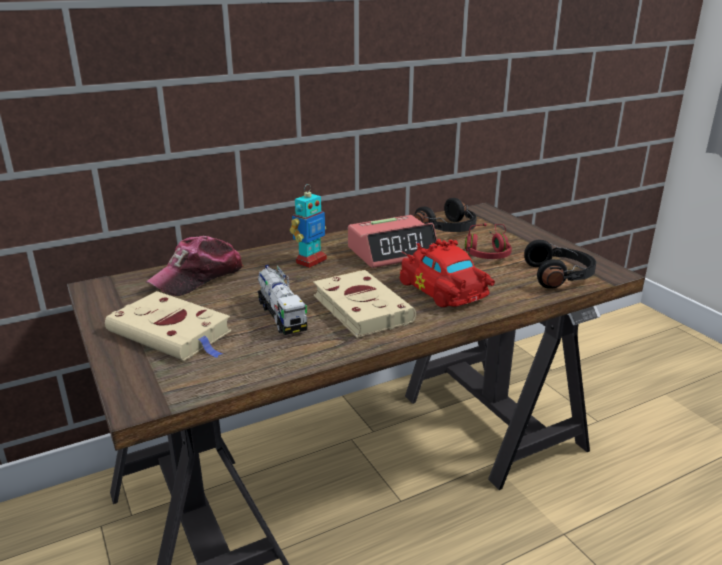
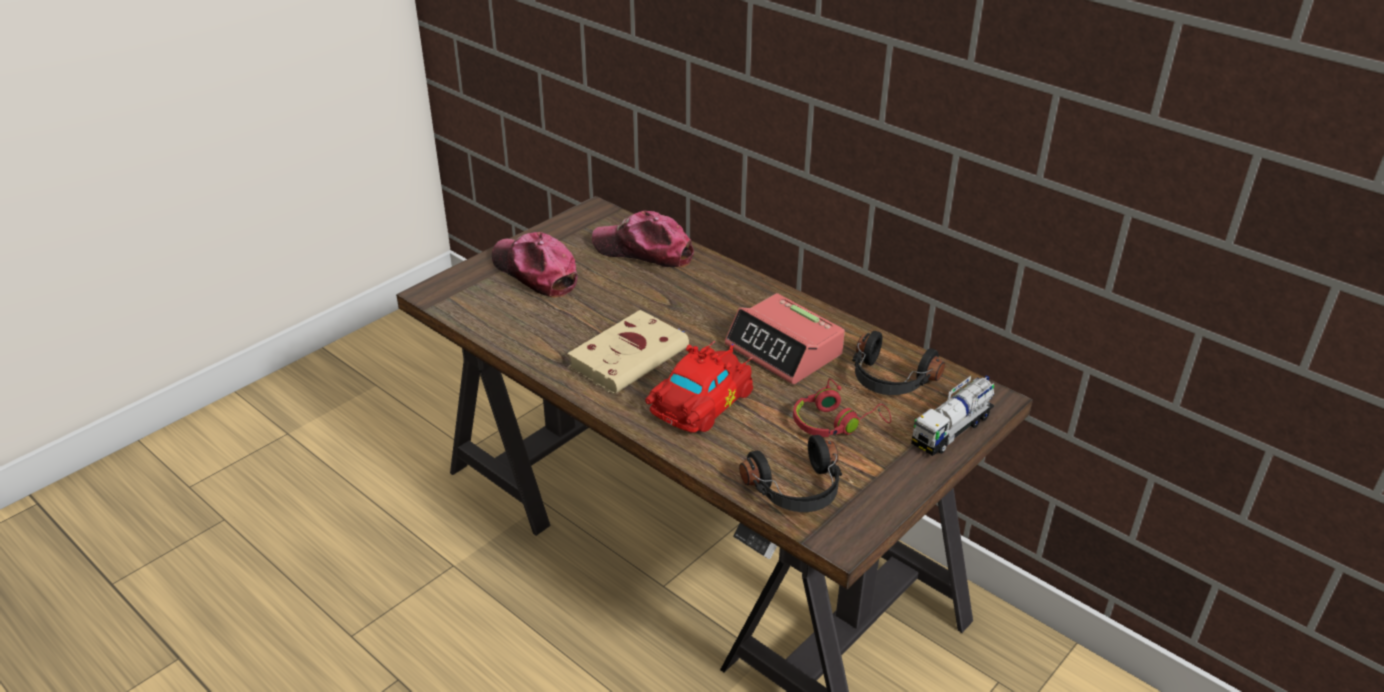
camera: 70 degrees right, 10 degrees up
(172, 333) = (535, 272): beige book -> cap
(281, 315) = (592, 316): toy truck -> toy truck (952, 430)
(310, 261) = (721, 302): toy robot -> none

